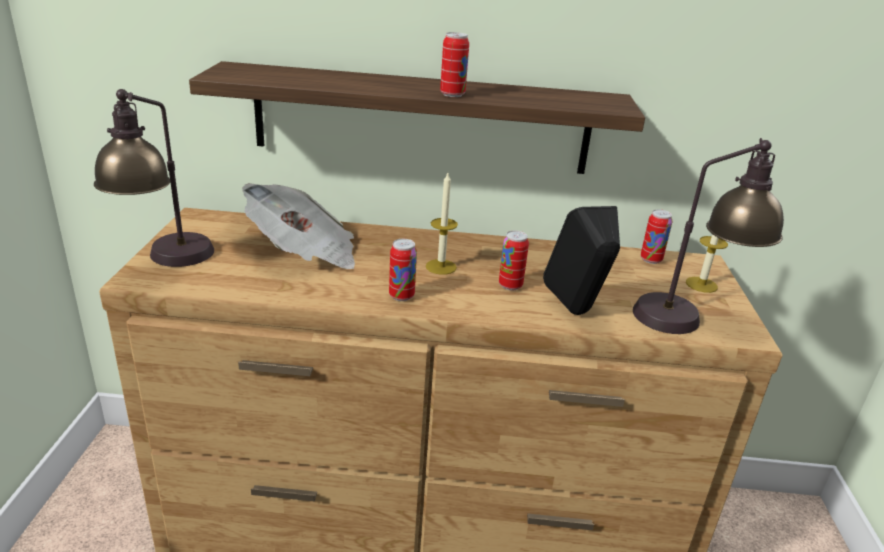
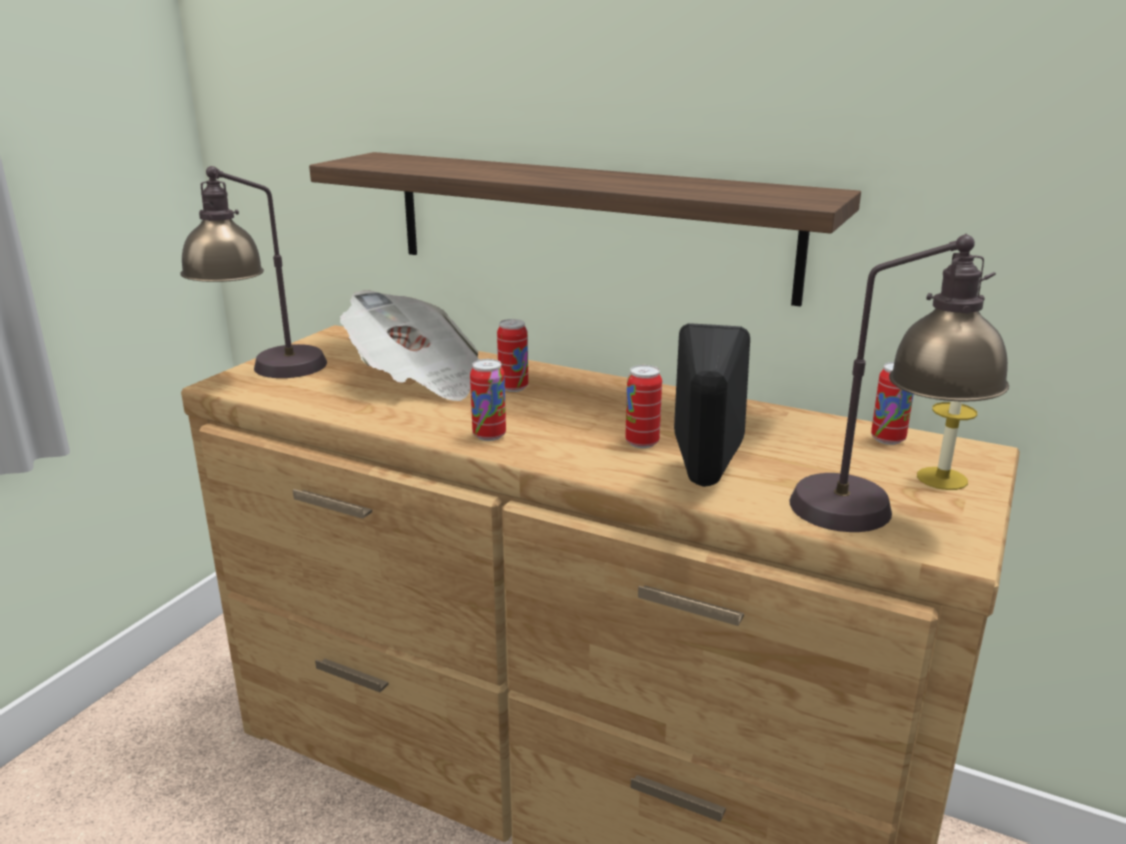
camera: 25 degrees right, 5 degrees down
(441, 267) = (569, 412): candle -> none
(452, 94) = (591, 183): can -> can (513, 387)

